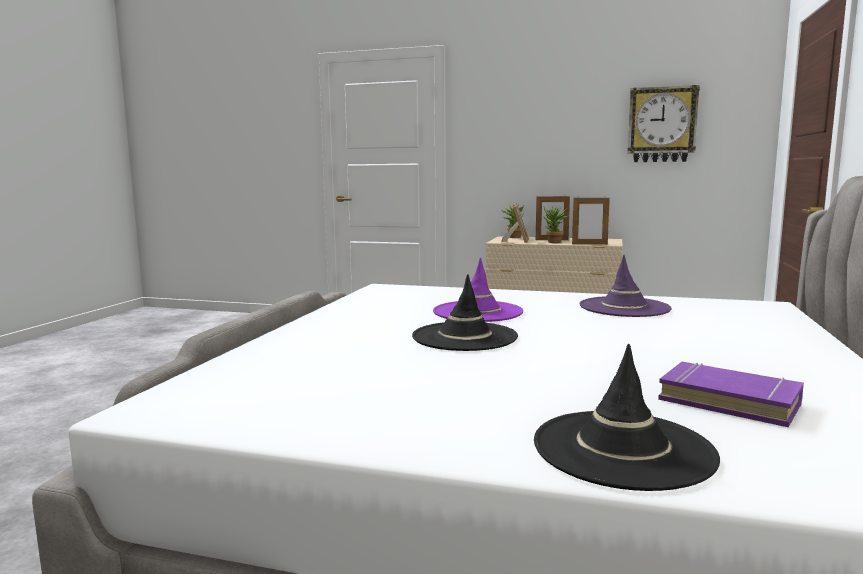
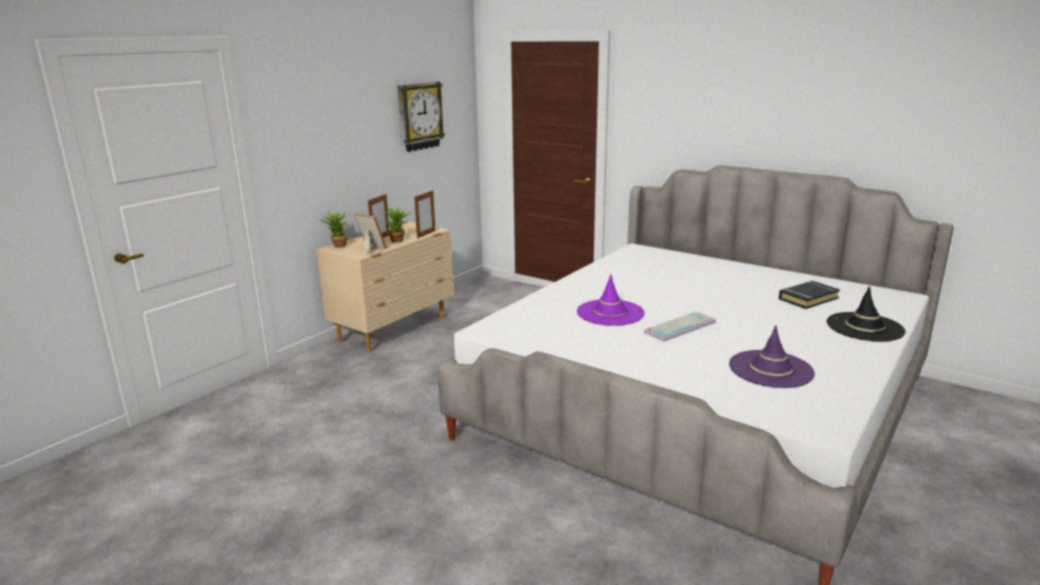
camera: 70 degrees left, 10 degrees up
(464, 337) = (679, 326): black hat -> keyboard
(624, 307) = (623, 276): purple hat -> purple hat (771, 369)
(729, 401) = (807, 298): purple book -> black book

